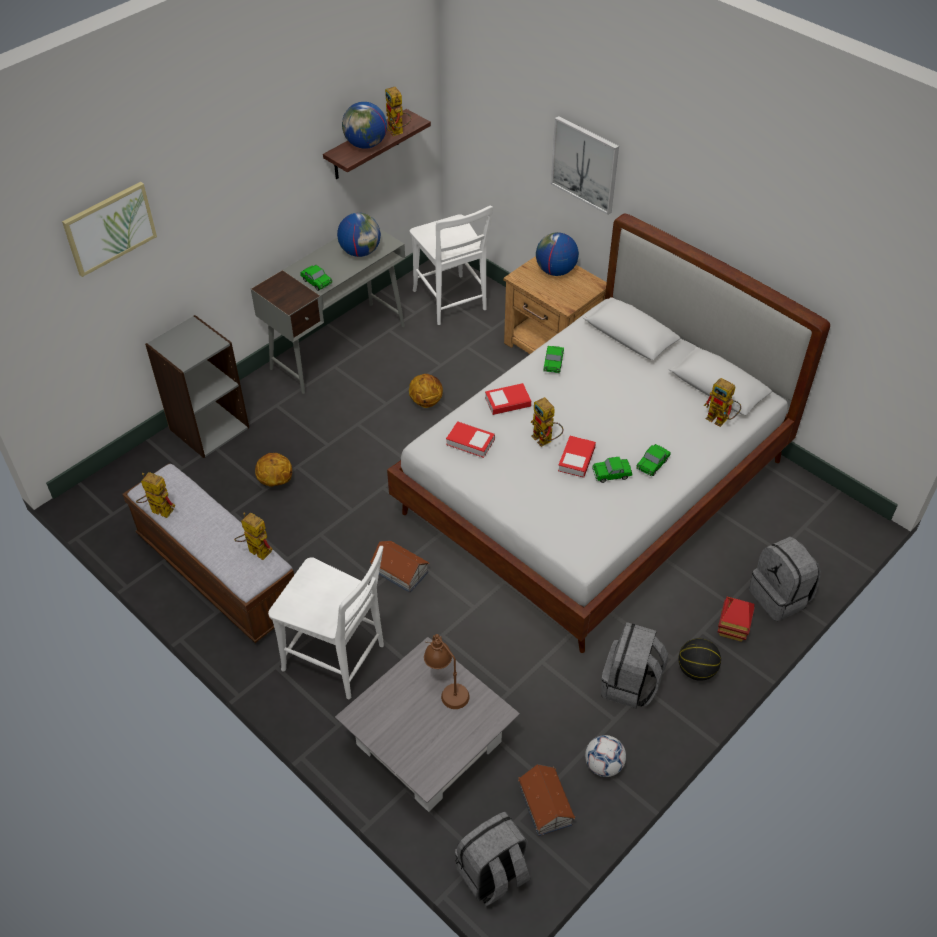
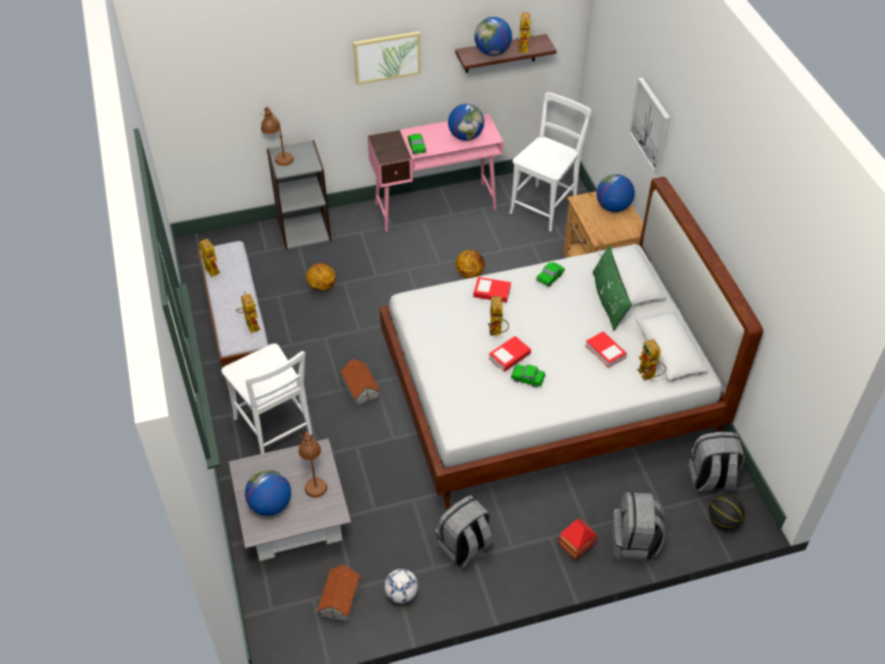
camera: 30 degrees right, 0 degrees up
(109, 228) = (252, 53): picture -> picture (387, 57)
(166, 347) = (278, 156): none -> brown table lamp
(339, 346) = (436, 206): grey desk -> pink desk
(419, 740) = (270, 504): none -> globe
(451, 302) = (545, 205): white chair -> white chair turned 150 degrees counterclockwise
(470, 442) = (440, 310): book -> book (605, 352)
(493, 875) = (270, 625): grey backpack -> grey backpack (710, 480)
(626, 363) = (608, 300): none -> green pillow
(652, 464) = (565, 385): toy car -> none
(696, 670) = (523, 563): basketball -> basketball (723, 521)

